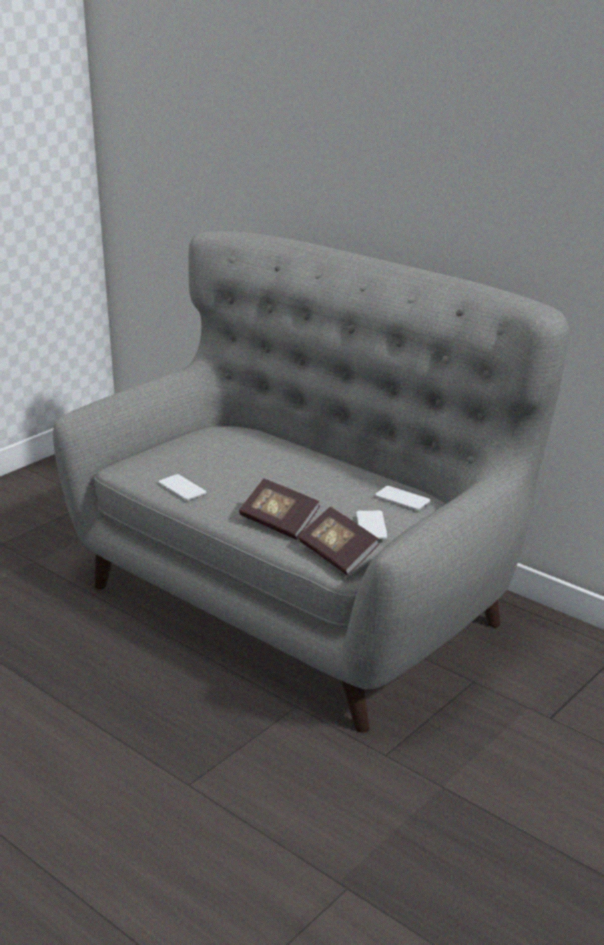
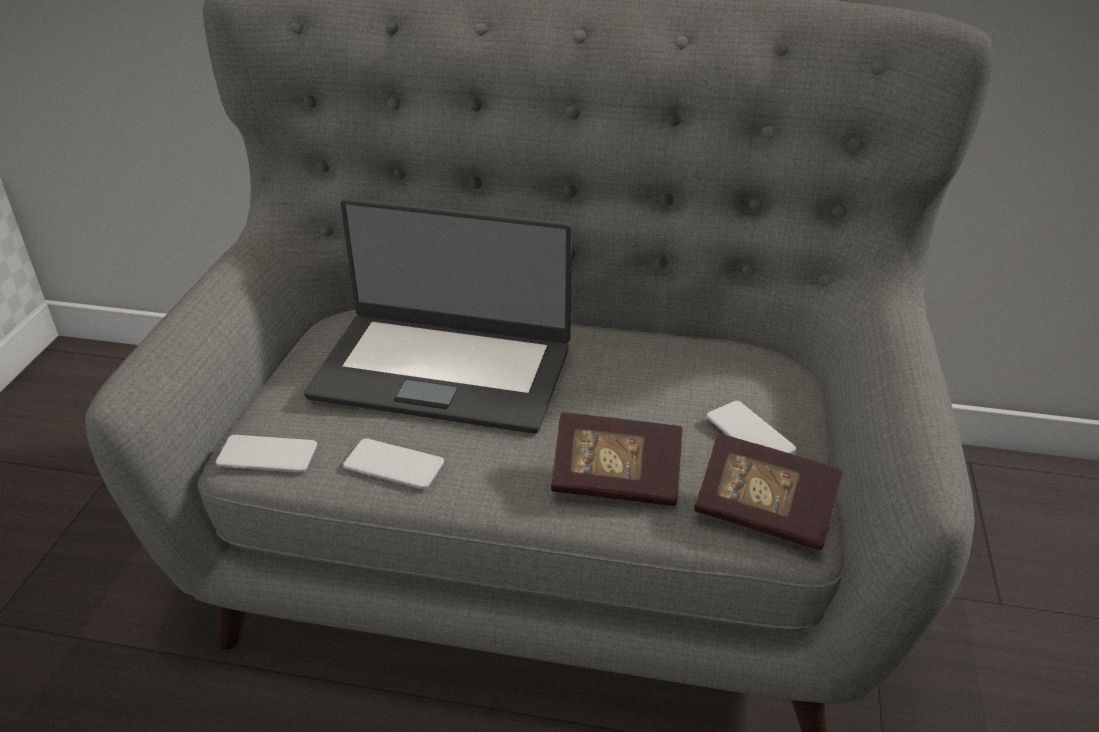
camera: 30 degrees left, 10 degrees up
(245, 459) = (443, 370): none -> laptop
(402, 499) = (728, 366): phone -> phone (267, 455)

